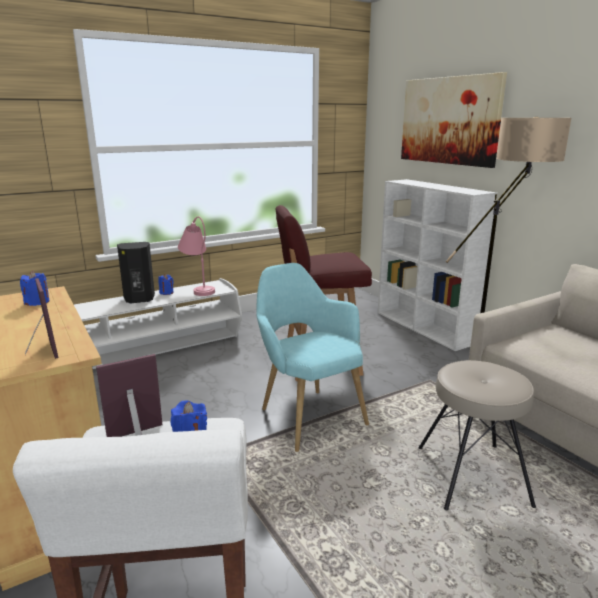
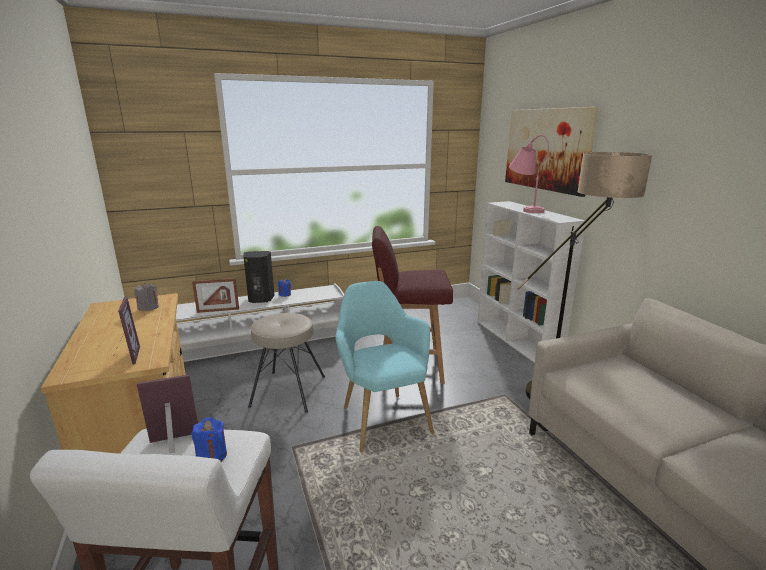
camera: 10 degrees right, 0 degrees up
(37, 302) = (148, 308): blue candle -> grey candle
(92, 314) = (218, 310): none -> picture frame
(199, 288) = (313, 292): pink table lamp -> pink table lamp (524, 209)
(470, 476) = (514, 497): beige stool -> beige stool (287, 391)

